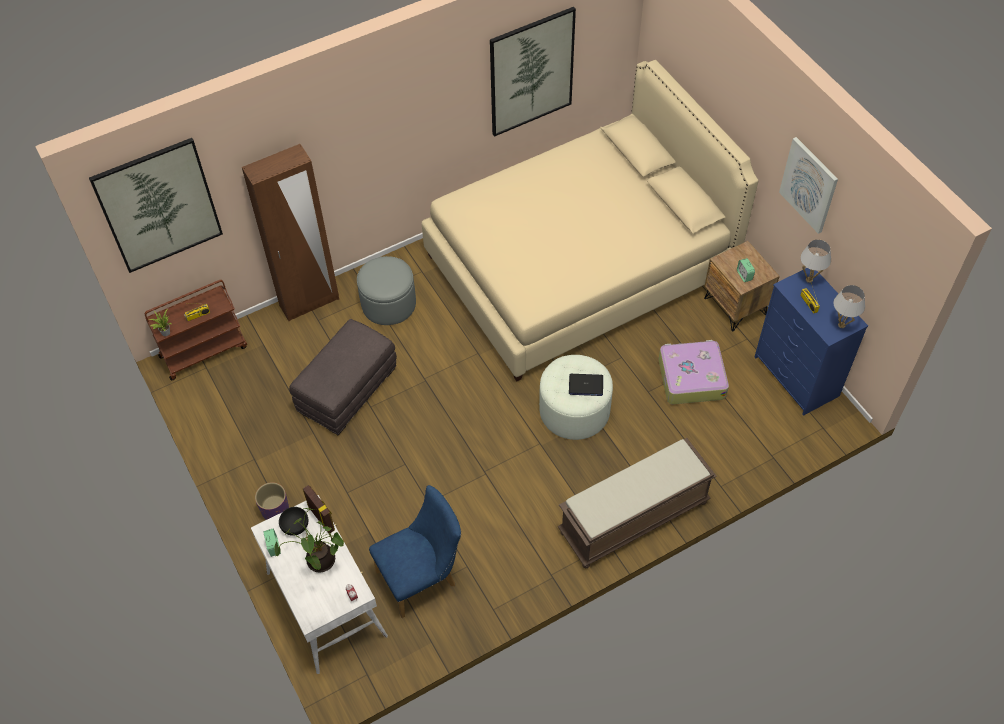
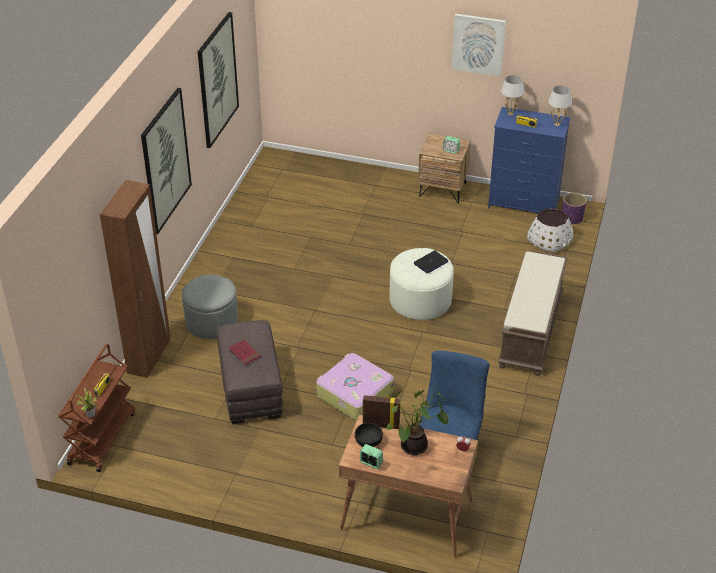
camera: 45 degrees left, 15 degrees down
(158, 206) = (56, 276): picture -> picture (165, 160)
(275, 510) = (294, 491): purple planter -> purple planter (572, 218)
(325, 604) = (405, 516): white desk -> brown desk
(336, 361) = (244, 354): none -> red book
(579, 265) = (317, 224): beige bed -> none
(691, 378) = (466, 240): suitcase -> suitcase (354, 394)
(770, 436) = (549, 240): none -> white planter

